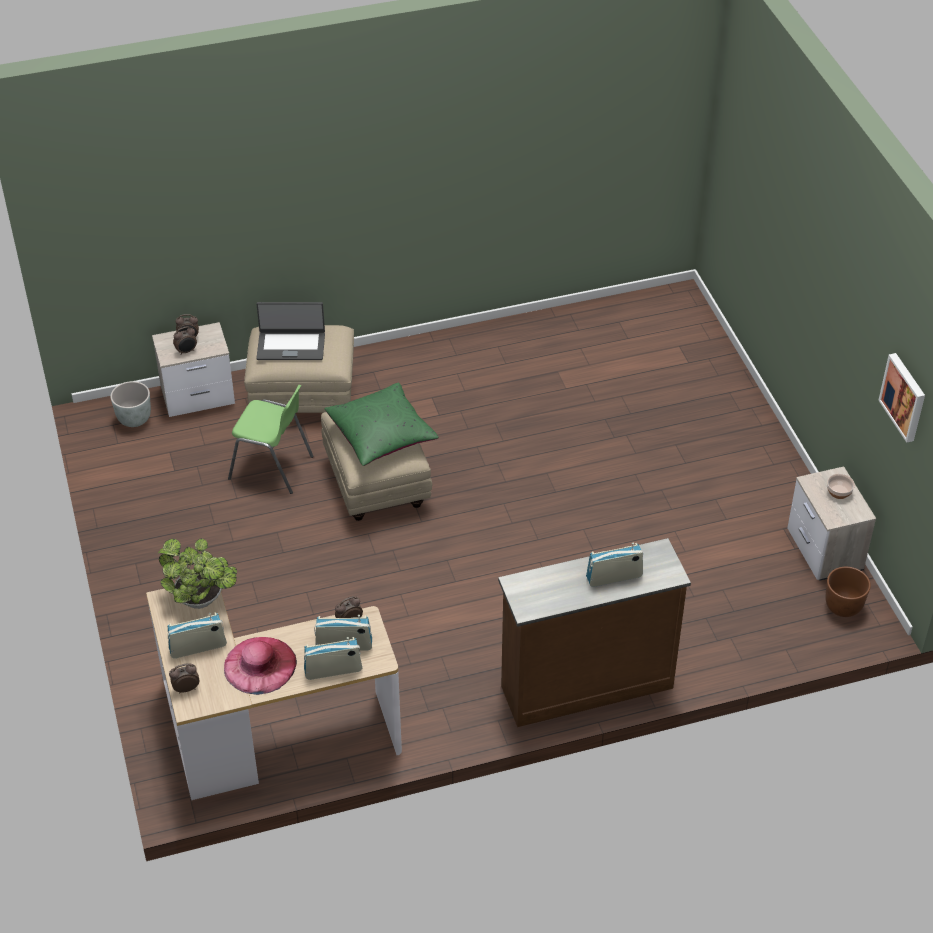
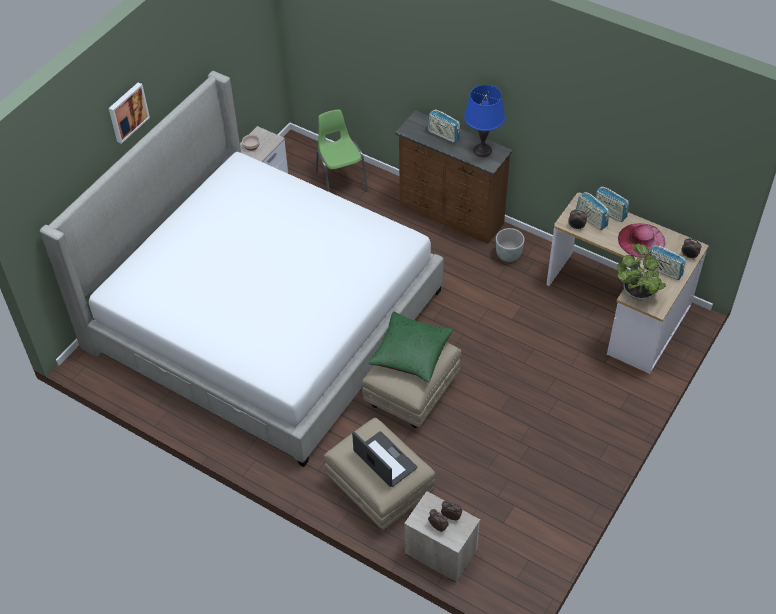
camera: 130 degrees left, 5 degrees up
(134, 419) = (499, 571): grey planter -> grey planter (508, 255)
(272, 467) = (456, 455): green chair -> green chair (341, 181)
(547, 594) = (482, 150): none -> blue table lamp
(598, 435) = (264, 319): none -> bed
(843, 607) = (296, 156): brown planter -> none
(904, 397) = (241, 46): picture -> picture (127, 112)

